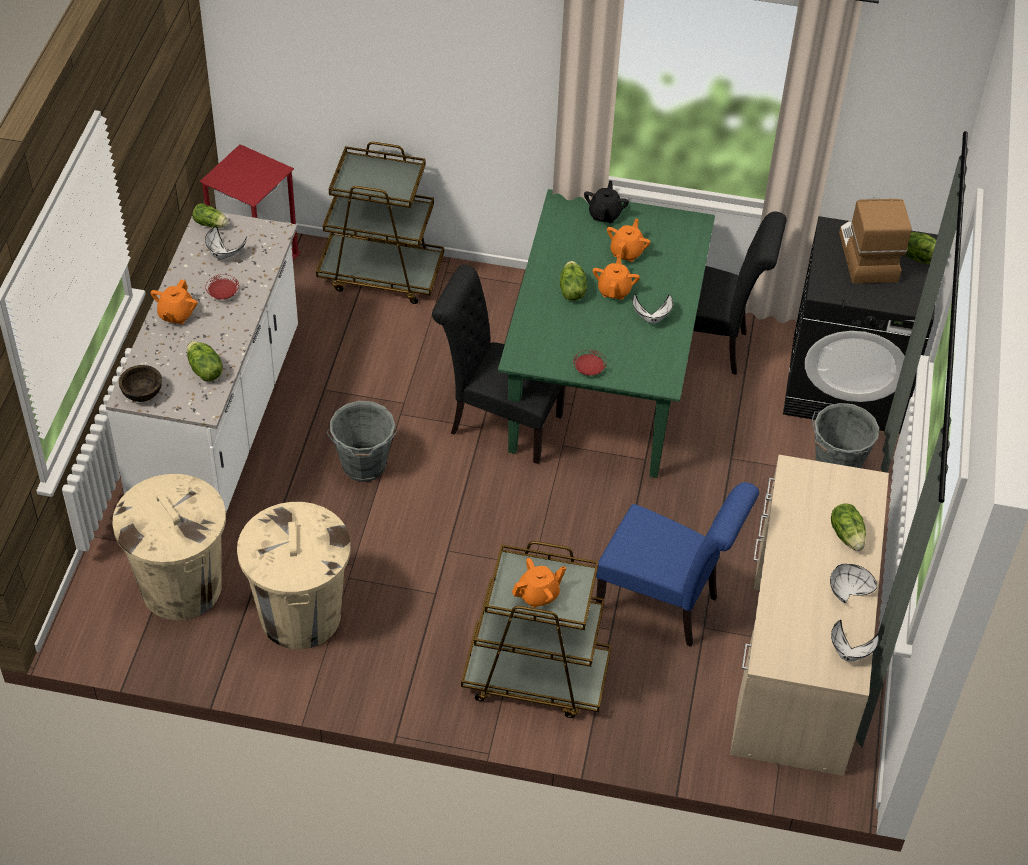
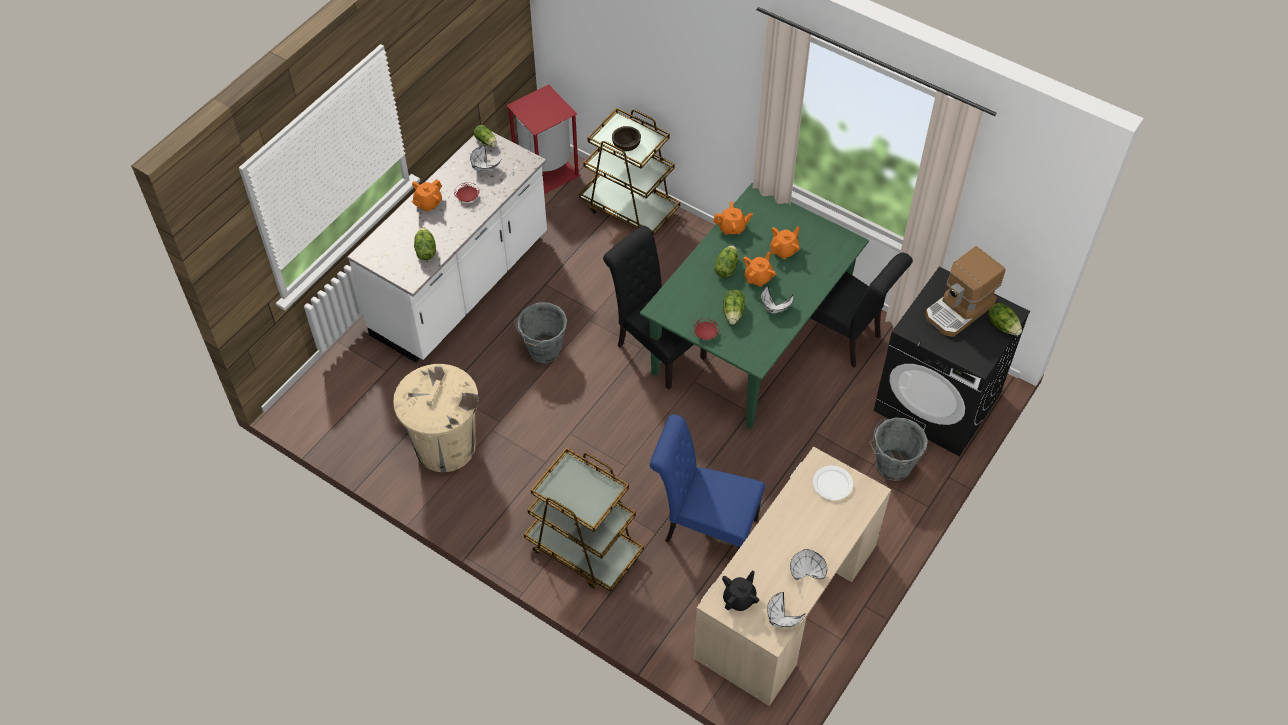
camera: 25 degrees right, 5 degrees up
(142, 393) = (375, 254): brown bowl -> brown bowl (626, 145)
(181, 587) = (377, 398): beige trash can -> none
(538, 595) = (575, 494): orange teapot -> orange teapot (732, 228)
(605, 214) = (783, 215): black teapot -> black teapot (739, 598)
(664, 605) = (705, 528): blue chair -> blue chair turned 150 degrees clockwise
(823, 488) = (832, 484): none -> white plate
(847, 535) = (831, 527): lettuce -> lettuce (733, 313)
(866, 256) = (959, 310): coffee machine -> coffee machine turned 150 degrees counterclockwise

